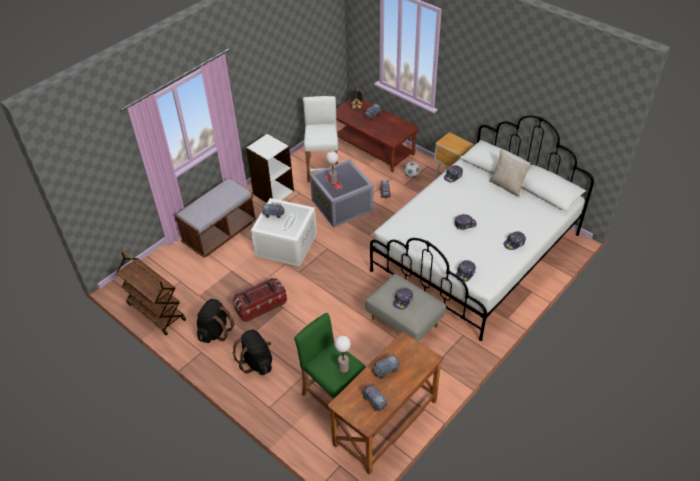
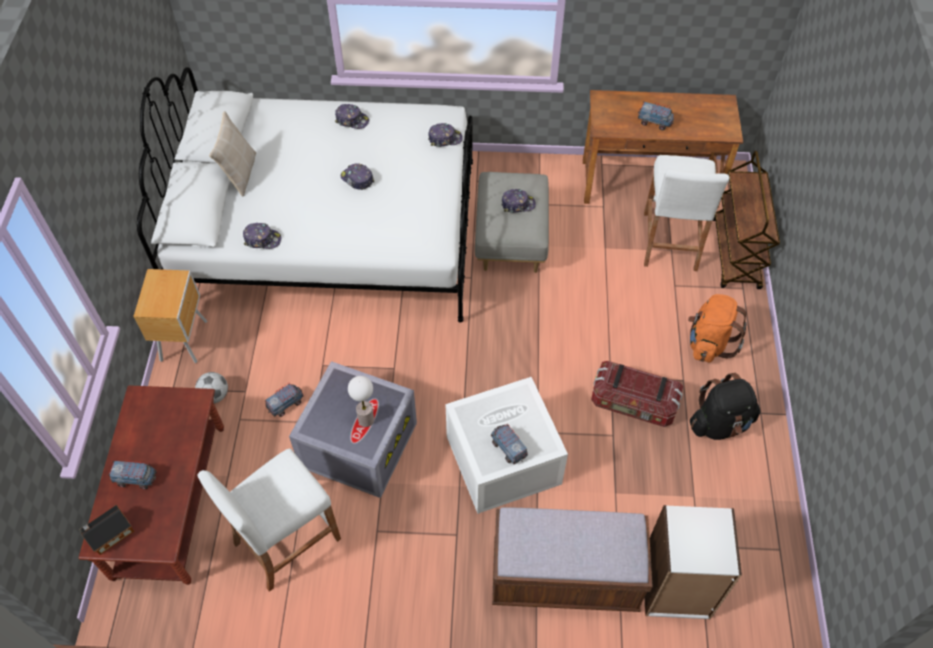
camera: 130 degrees left, 10 degrees up
(156, 312) = (772, 527): brown cart -> brown cart (736, 254)
(257, 362) = (708, 343): black backpack -> orange backpack
(273, 192) = (408, 575): white bookcase -> white bookcase (675, 587)
(333, 398) = (670, 241): green stool -> white stool
(343, 368) = (683, 166): table lamp -> none
(374, 401) = (696, 111): toy truck -> none

